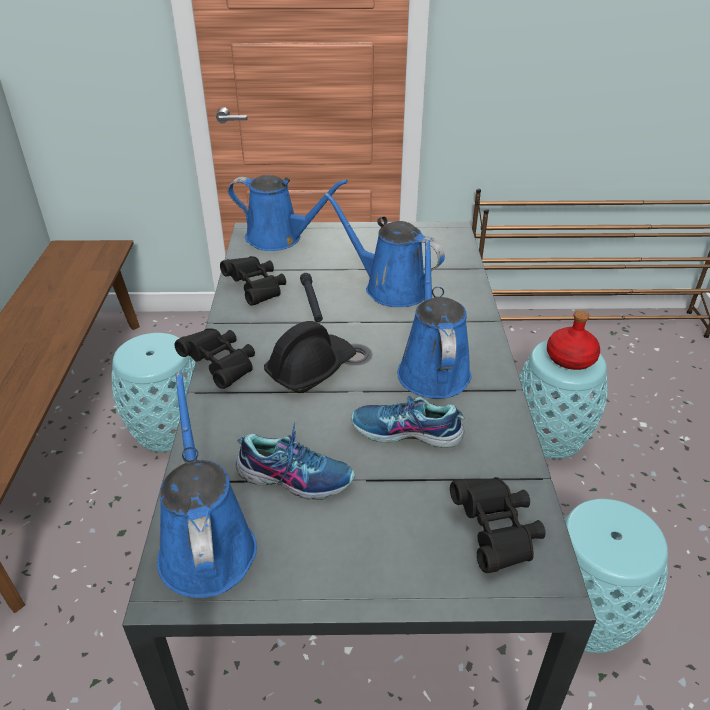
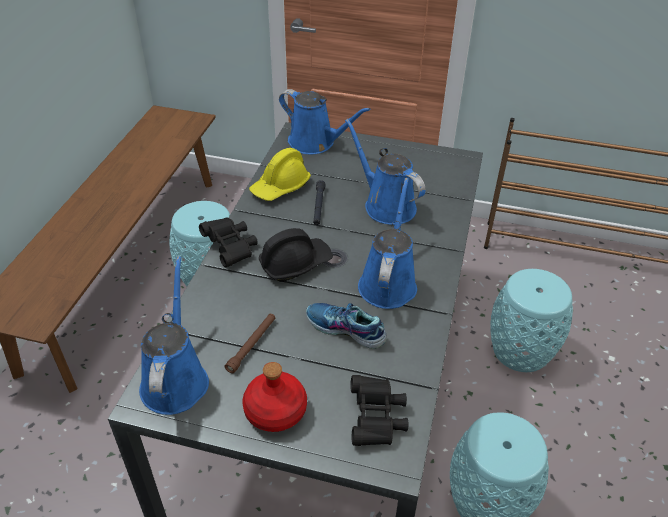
camera: 15 degrees right, 5 degrees up
(256, 289) = (280, 187): black binoculars -> yellow hard hat
(295, 476) = (252, 345): shoe -> brown flashlight
(570, 358) = (541, 289): red bottle -> red bottle (276, 410)

